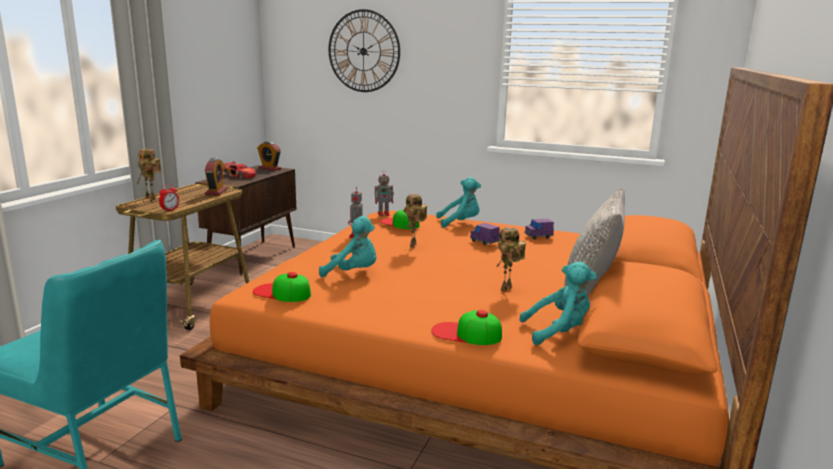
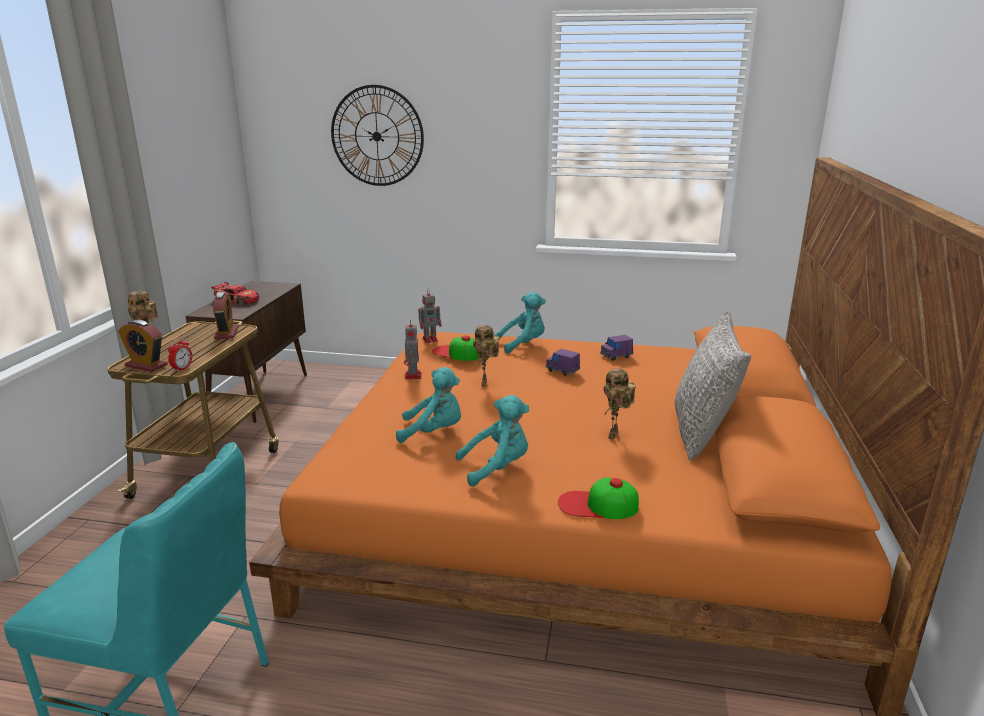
camera: 10 degrees left, 5 degrees up
(269, 168) = (269, 285): alarm clock -> alarm clock (146, 365)
(282, 292) = (364, 472): cap -> none
(559, 332) = (694, 490): turquoise plush toy -> turquoise plush toy (497, 468)

